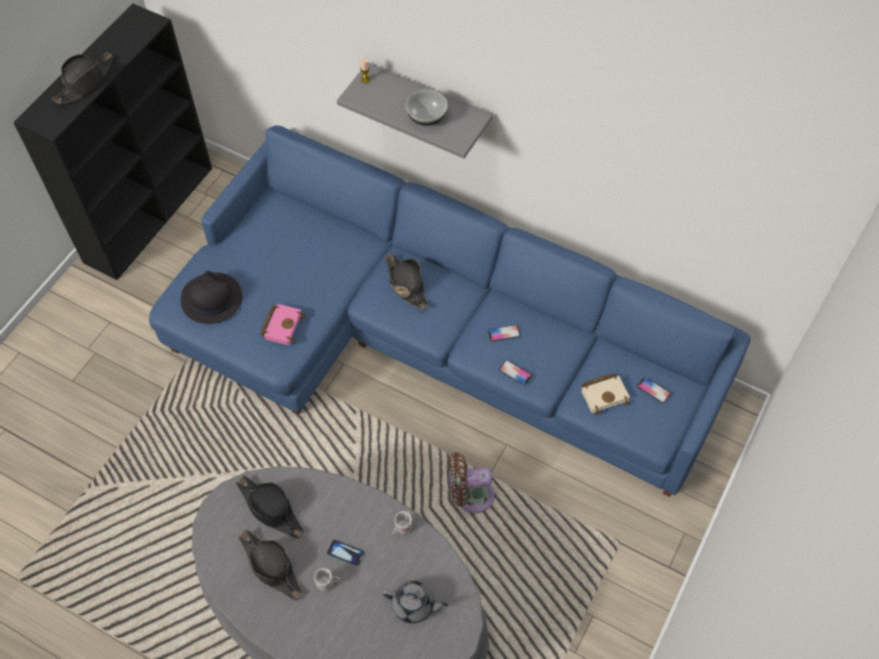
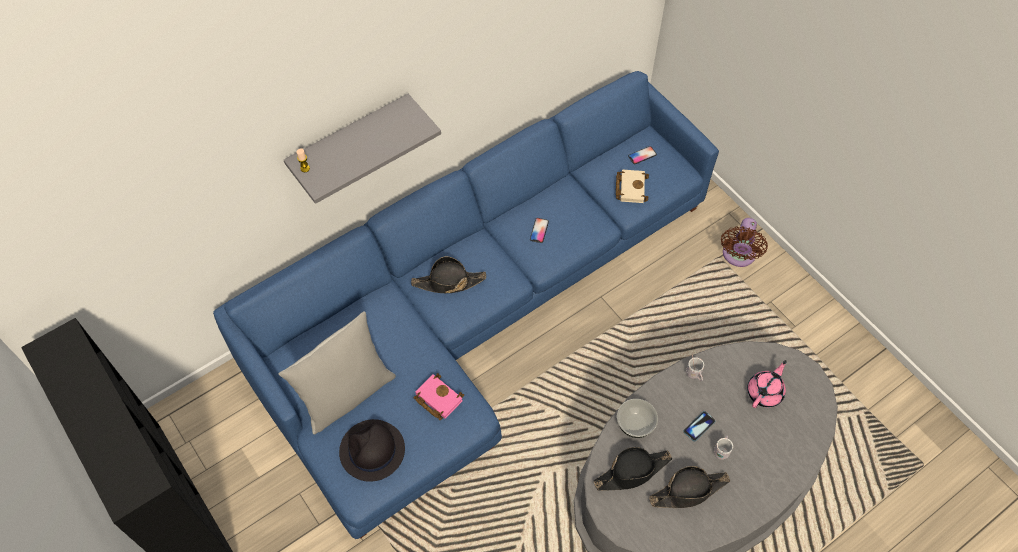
camera: 65 degrees left, 0 degrees up
(85, 82) = (106, 429): black hat -> none
(255, 258) = (346, 395): none -> grey pillow
(414, 605) = (765, 392): grey teapot -> pink teapot
(427, 116) = (380, 139): bowl -> bowl (635, 423)
(470, 496) = (635, 342): brown fan -> brown fan (738, 256)
(515, 373) = (580, 239): phone -> none

